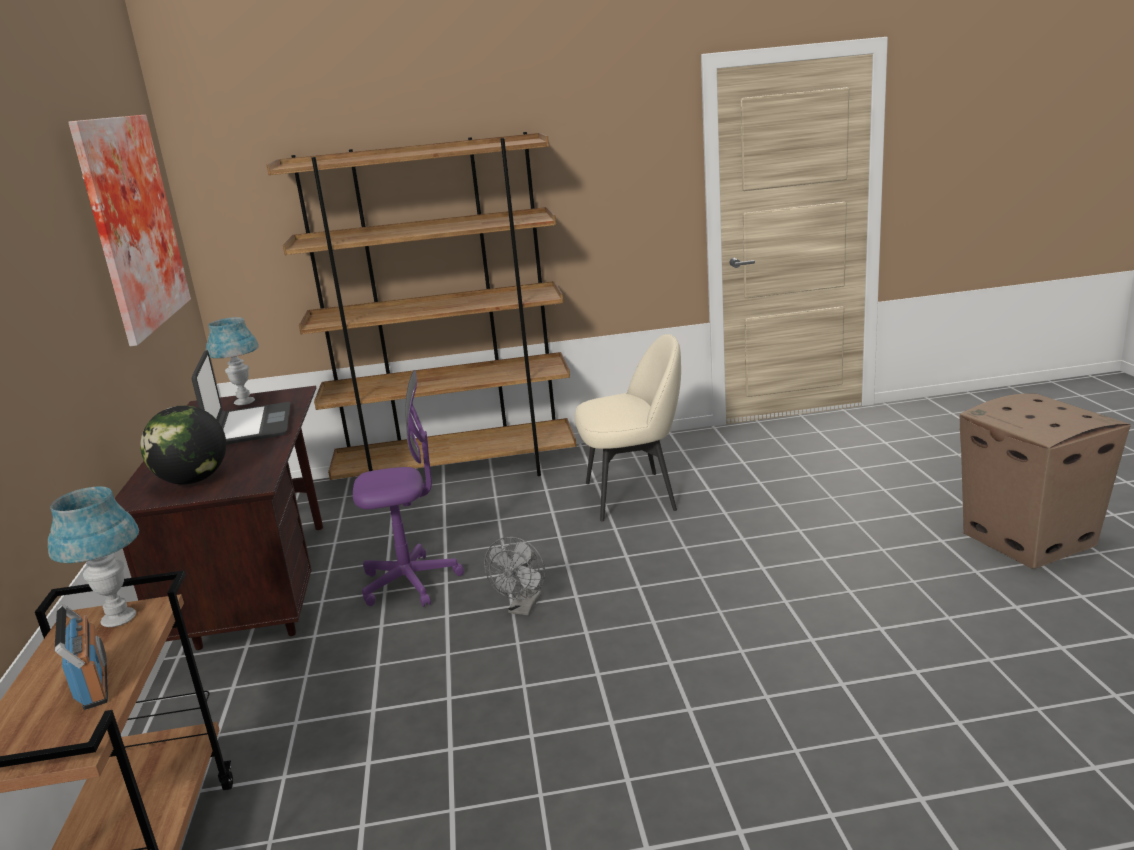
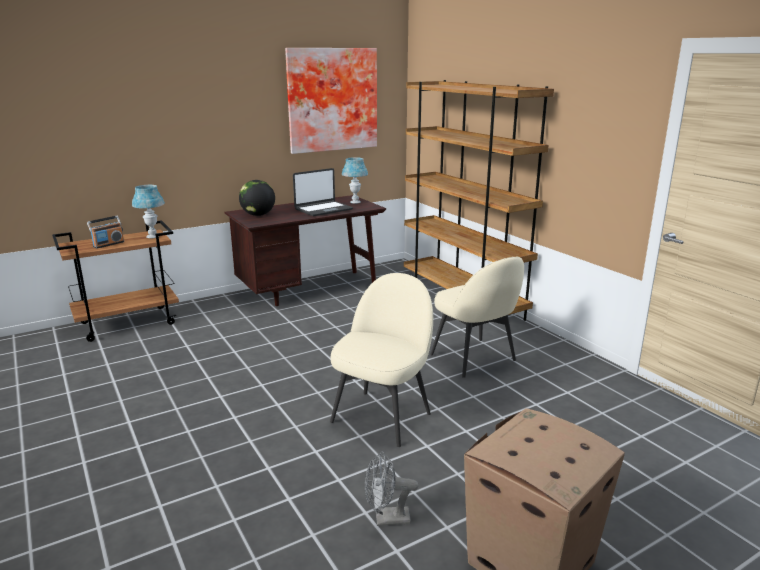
camera: 65 degrees right, 0 degrees up
(410, 583) = (331, 318): purple office chair -> none
(523, 608) = (317, 352): grey fan -> grey fan (386, 519)
(744, 578) = (382, 416): none -> beige chair

